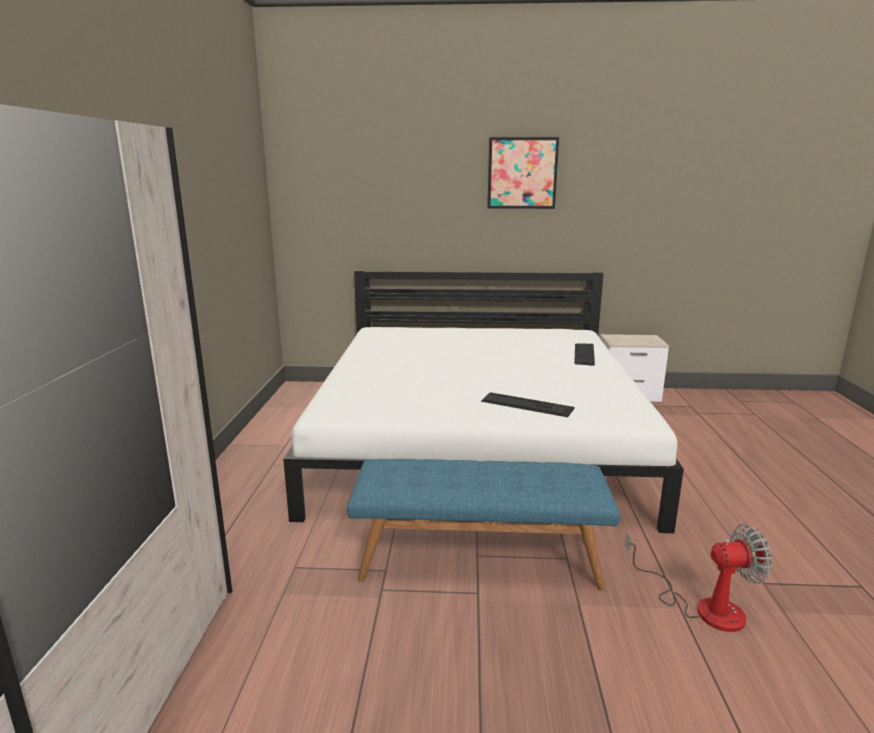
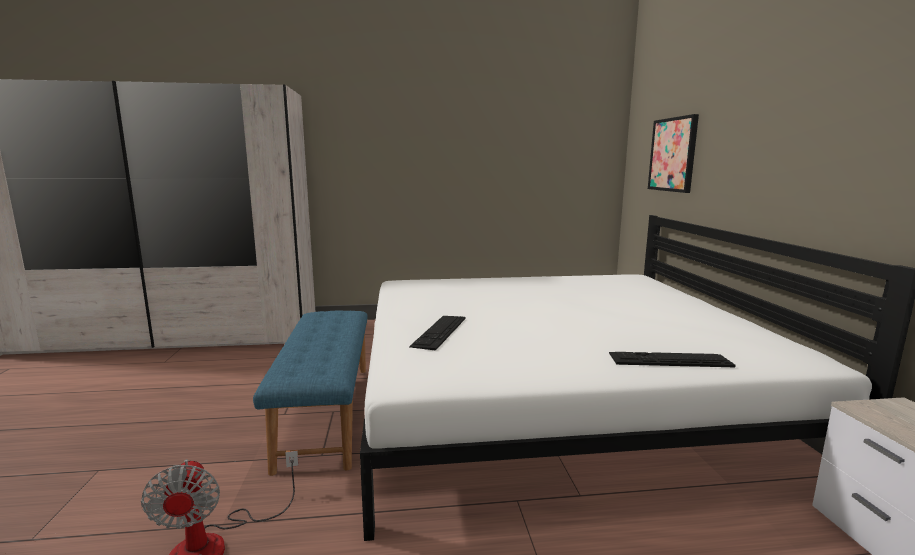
camera: 80 degrees right, 5 degrees down
(522, 173) = (820, 85): picture -> picture (673, 154)

